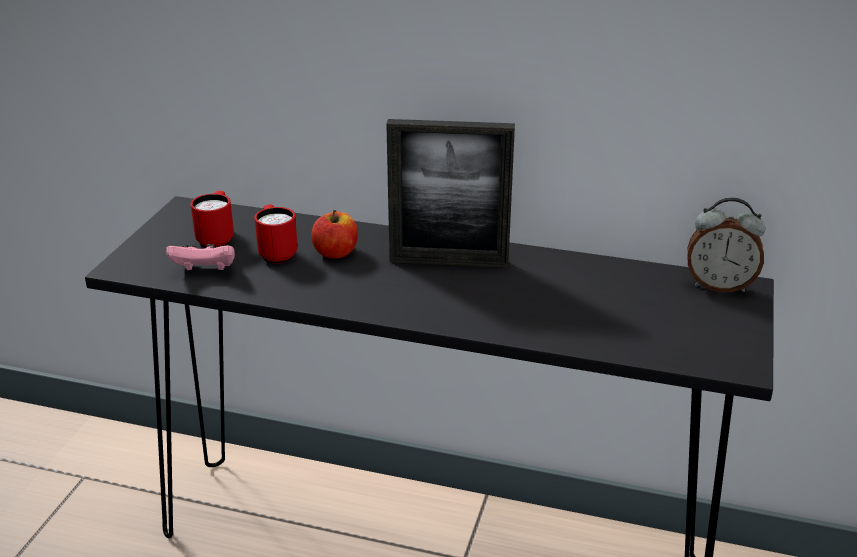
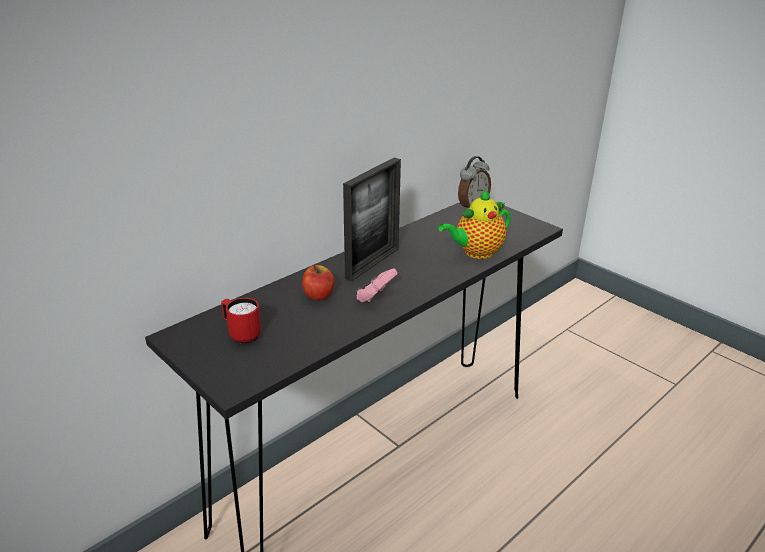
camera: 60 degrees left, 0 degrees up
(205, 271) = (283, 351): pink game controller -> pink game controller (375, 297)
(276, 253) = (292, 316): red mug -> none
(575, 328) = (476, 253): none -> teapot

